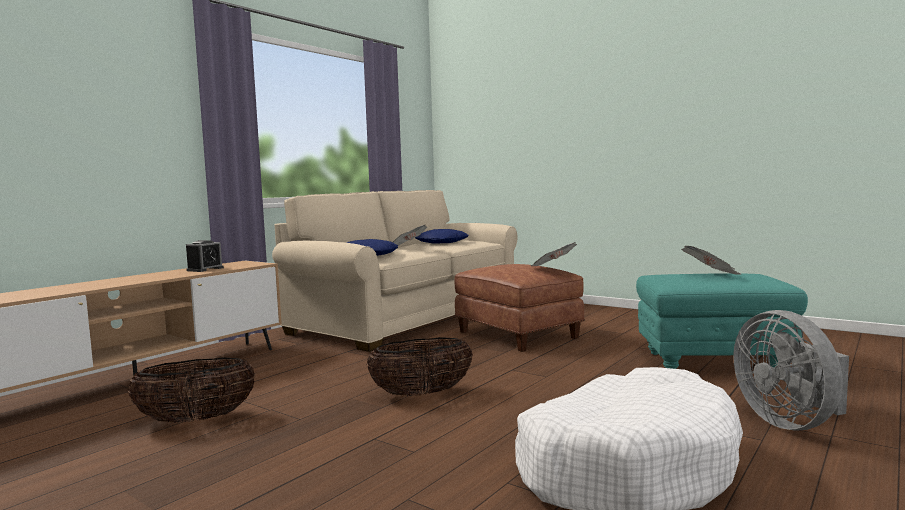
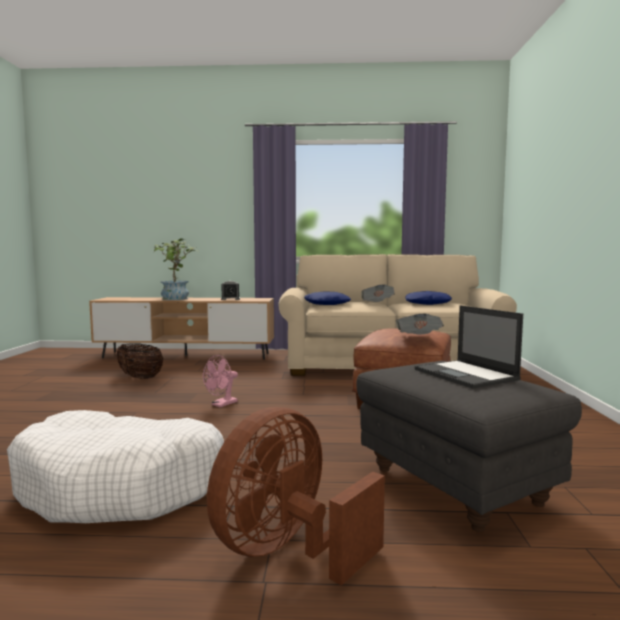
camera: 55 degrees right, 0 degrees up
(114, 282) = (176, 299): none -> potted plant
(422, 394) = (221, 404): basket -> pink fan
(711, 275) = (466, 375): newspaper -> laptop
(712, 362) = (456, 486): turquoise ottoman -> grey ottoman
(790, 422) = (288, 551): grey fan -> brown fan

